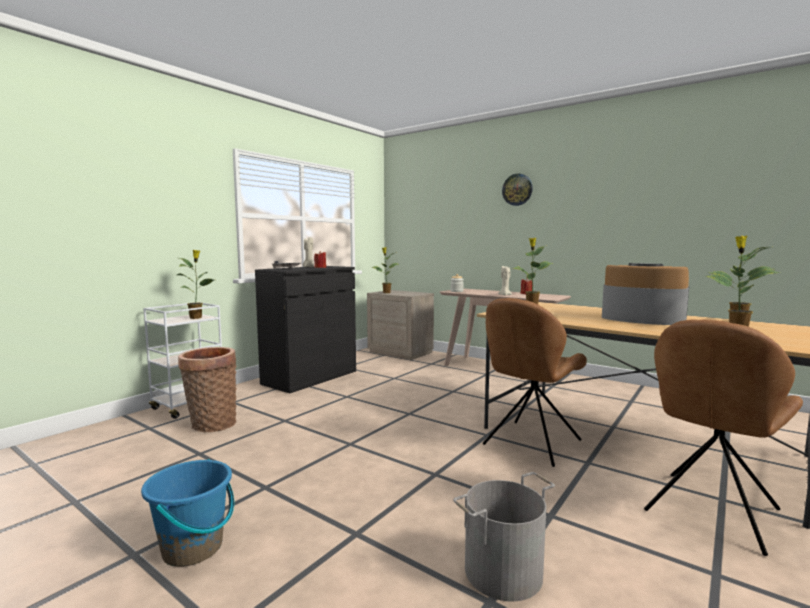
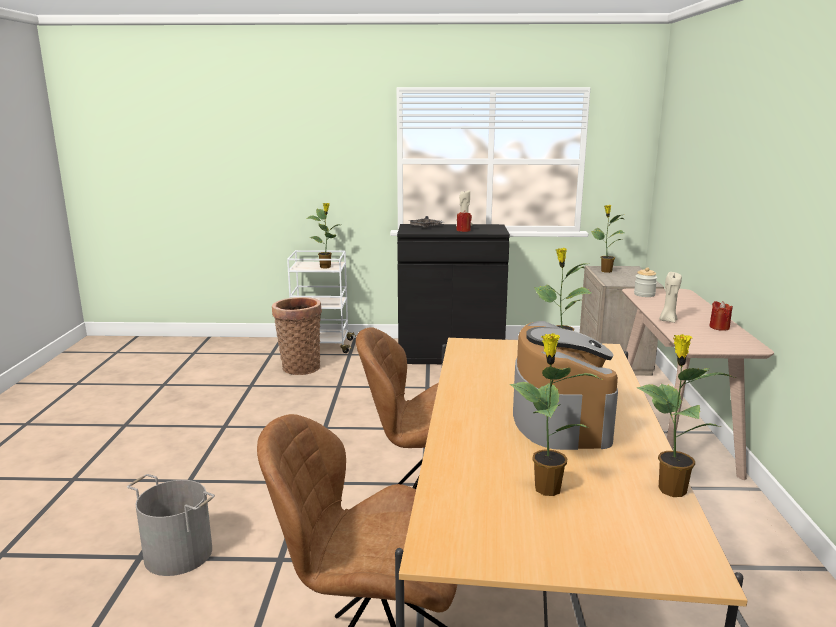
camera: 55 degrees right, 10 degrees up
(193, 548) = (139, 437): blue bucket -> none
(517, 189) = (759, 136): wall clock -> none

